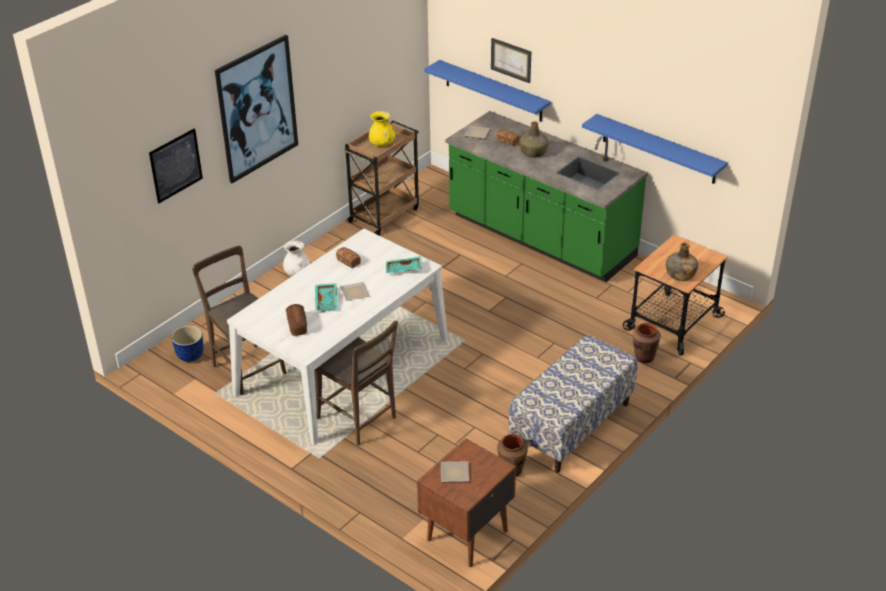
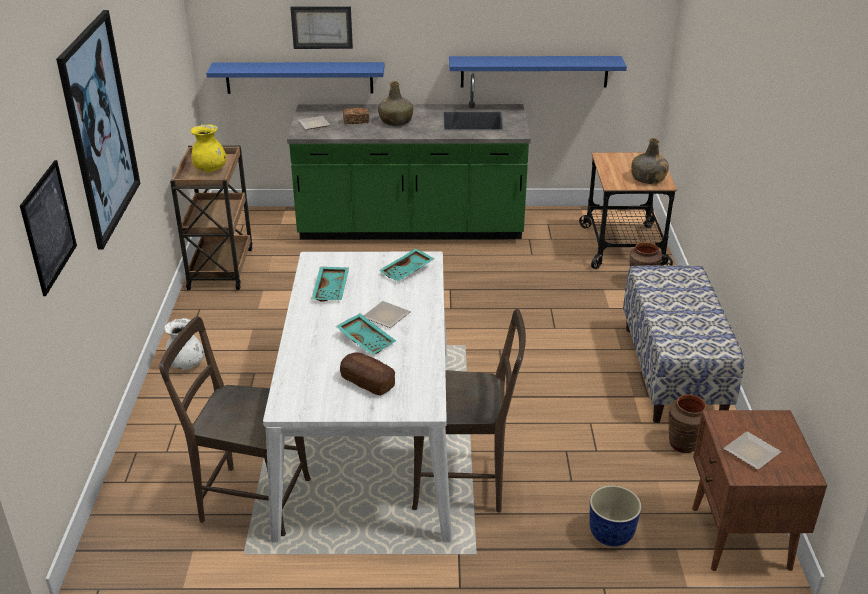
camera: 40 degrees left, 5 degrees down
(190, 356) = (151, 527): planter -> planter (611, 536)
(348, 261) = (332, 289): bread -> turquoise tray

